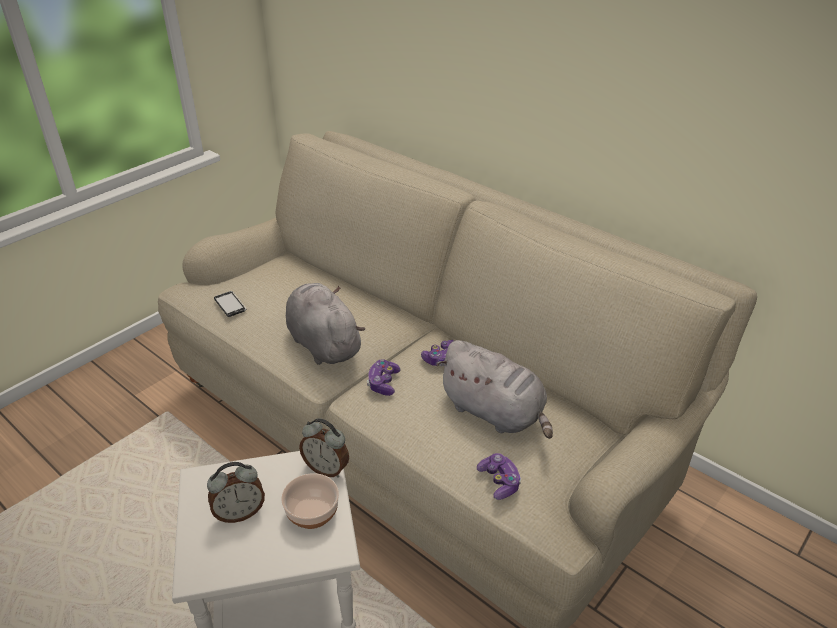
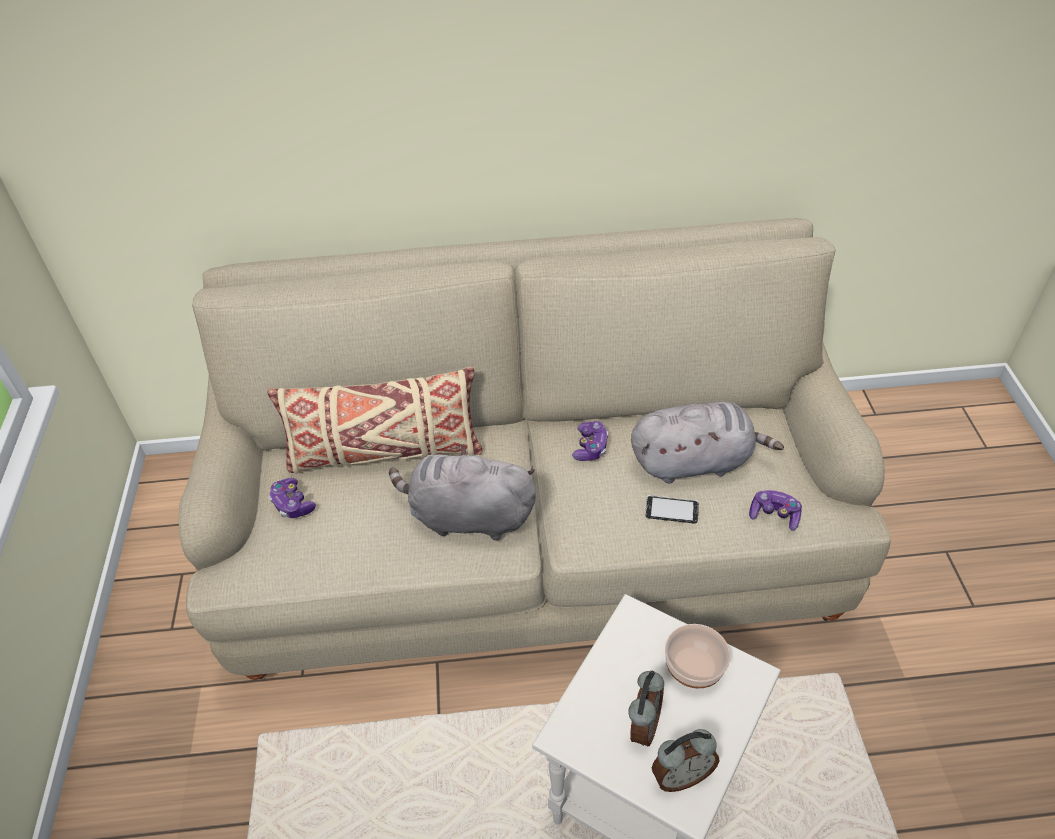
camera: 45 degrees left, 10 degrees up
(230, 305) = (314, 553): phone -> phone (671, 510)
(327, 468) = (648, 622): alarm clock -> alarm clock (681, 775)
(331, 286) = (384, 452): none -> beige pillow
(383, 383) = (579, 509): game controller -> game controller (292, 504)

